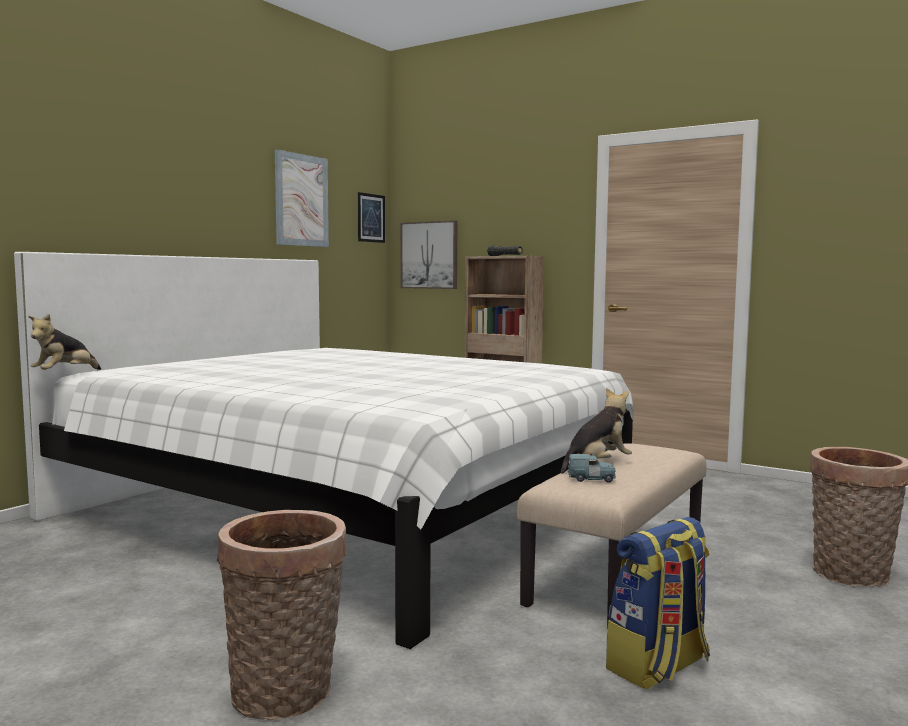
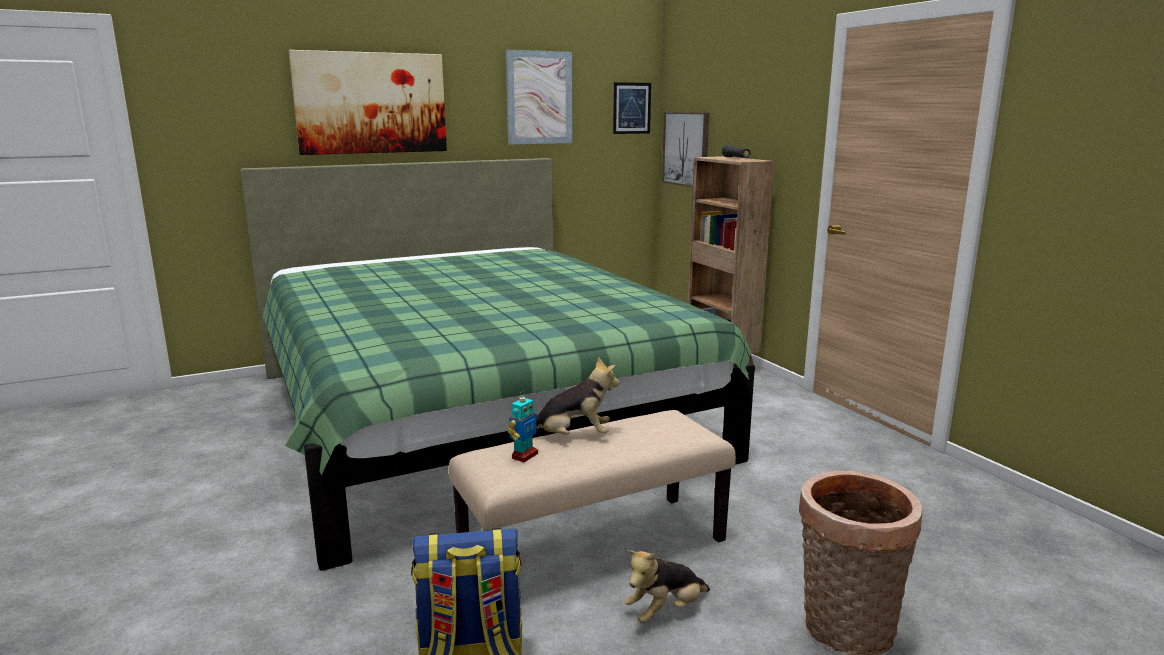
camera: 30 degrees right, 10 degrees up
(65, 374) = (277, 268): plush toy -> plush toy (665, 611)
(154, 189) = (371, 103): none -> picture
(287, 695) = (196, 582): basket -> none
(345, 510) = (473, 414): white bed -> green bed
(591, 479) = (524, 456): blue toy car -> toy robot

